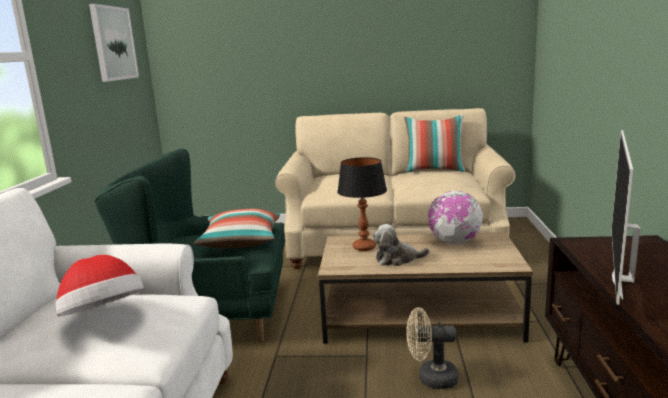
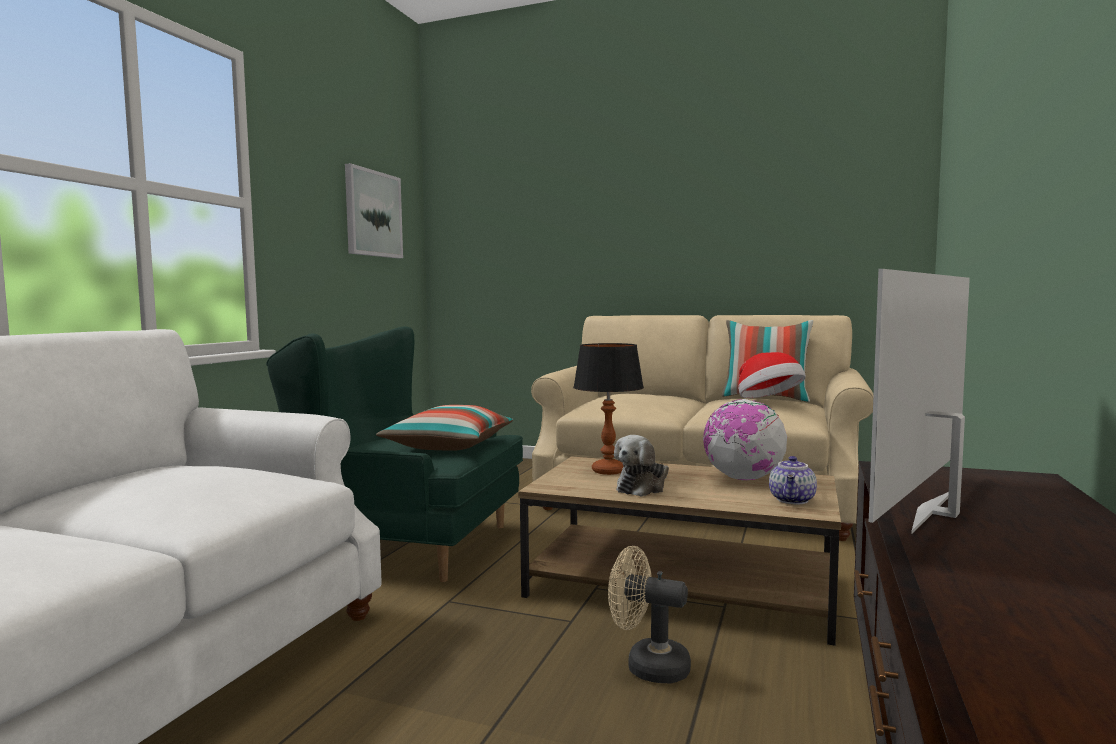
camera: 15 degrees right, 10 degrees down
(104, 317) = (184, 478): hat -> hat (769, 401)
(397, 259) = (642, 487): plush toy -> plush toy turned 60 degrees counterclockwise
(495, 257) = (793, 500): none -> teapot

